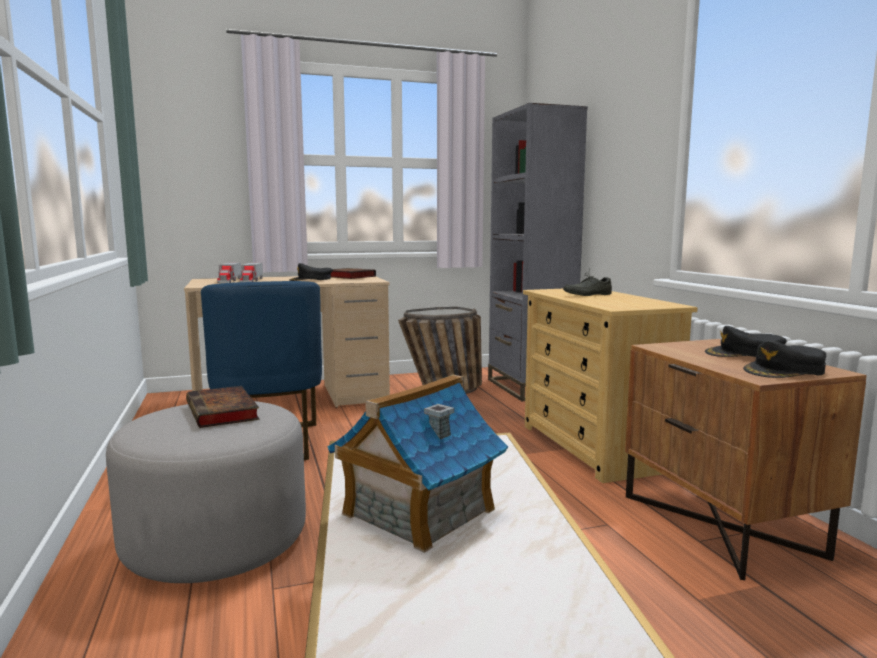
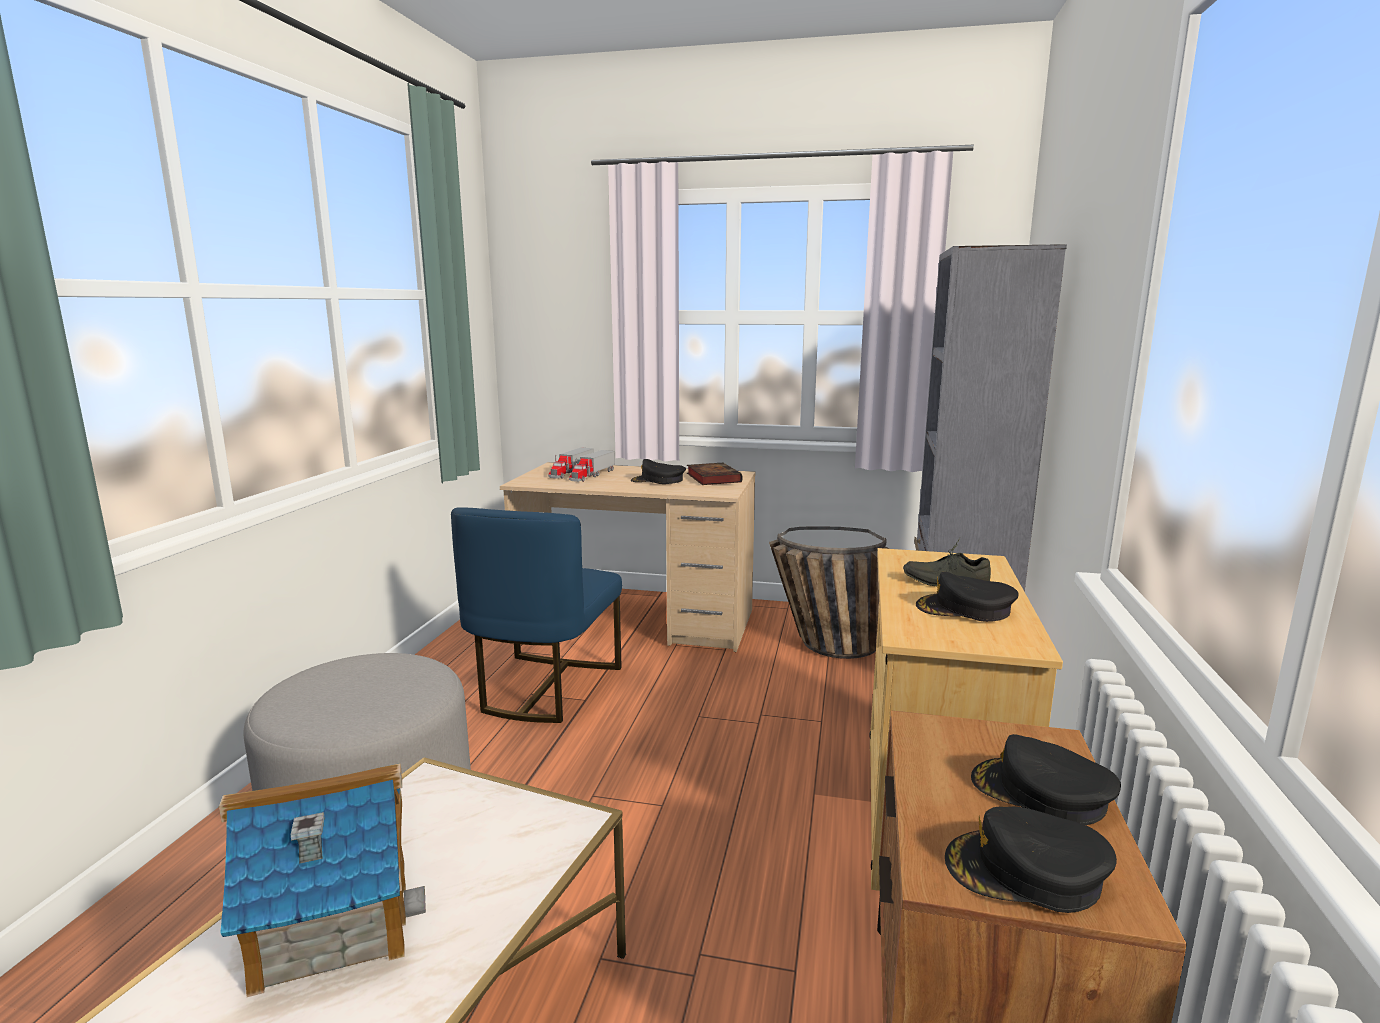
camera: 30 degrees right, 5 degrees up
(223, 412) = (380, 680): book -> none
(619, 300) = (965, 609): none -> black cap

